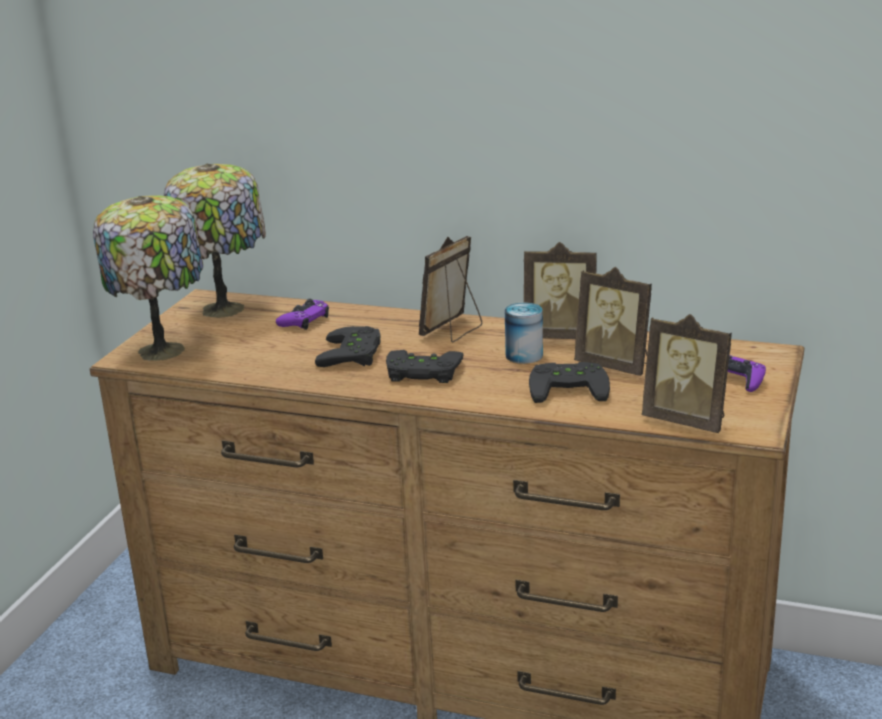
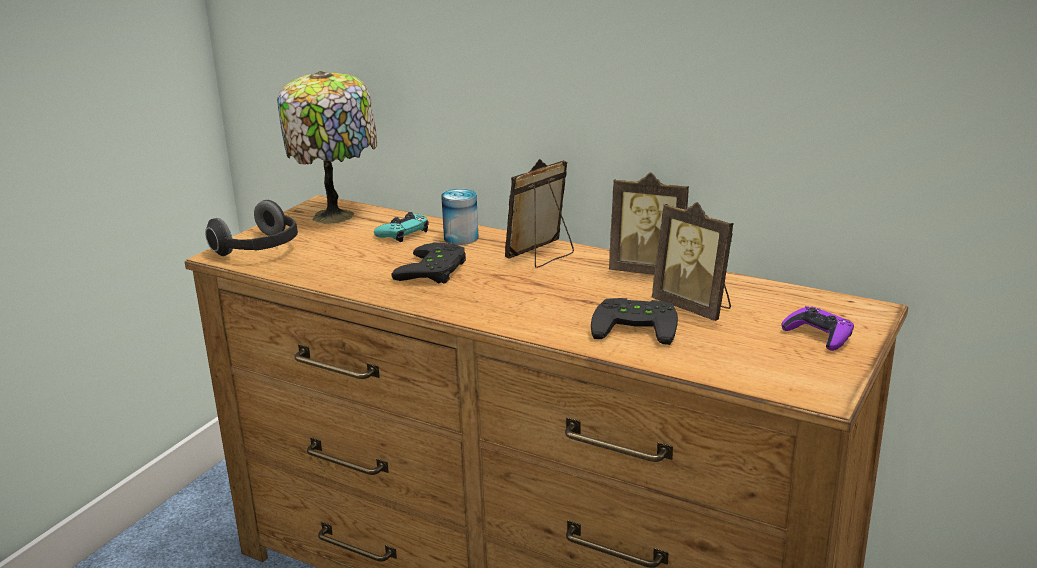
camera: 10 degrees right, 0 degrees up
(164, 349) = (260, 249): table lamp -> headphones
(304, 320) = (403, 233): purple game controller -> turquoise game controller
(422, 373) = (493, 296): black game controller -> none
(524, 355) = (603, 287): can -> can (461, 238)
(687, 420) = (750, 375): picture frame -> none

